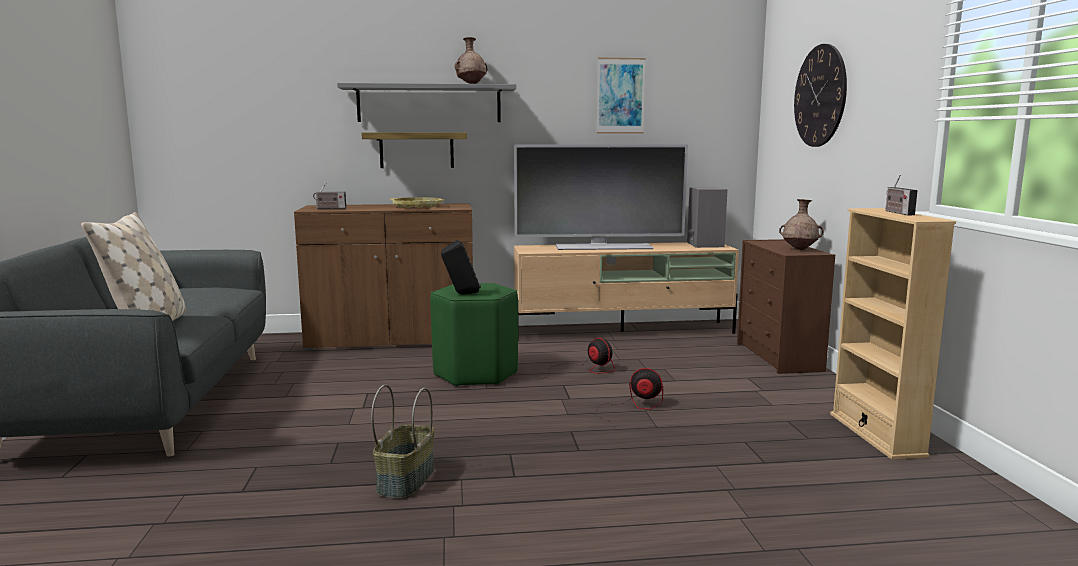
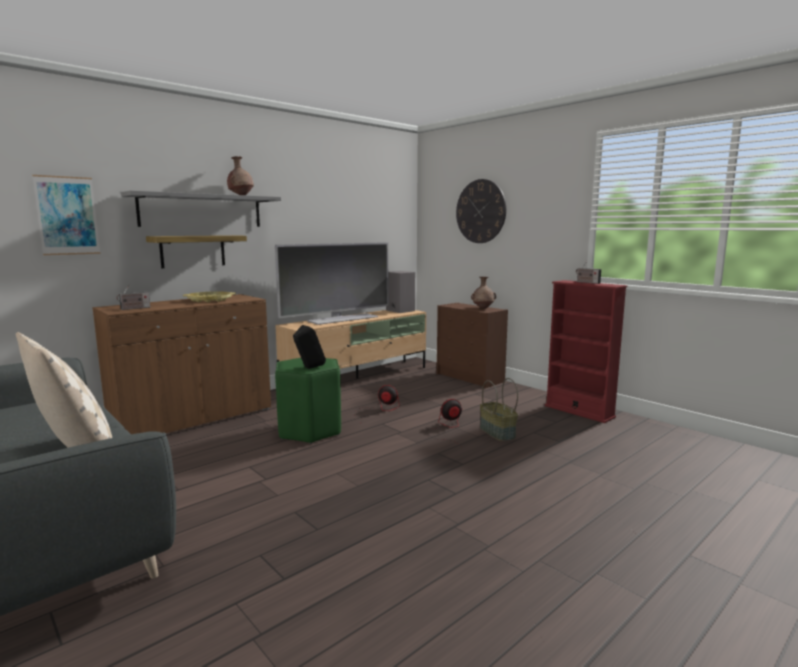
camera: 35 degrees left, 0 degrees up
(405, 480) = (394, 521): basket -> basket (496, 432)
(620, 96) = (339, 207): picture -> picture (67, 216)
(876, 434) = (579, 411): beige bookcase -> red bookcase

